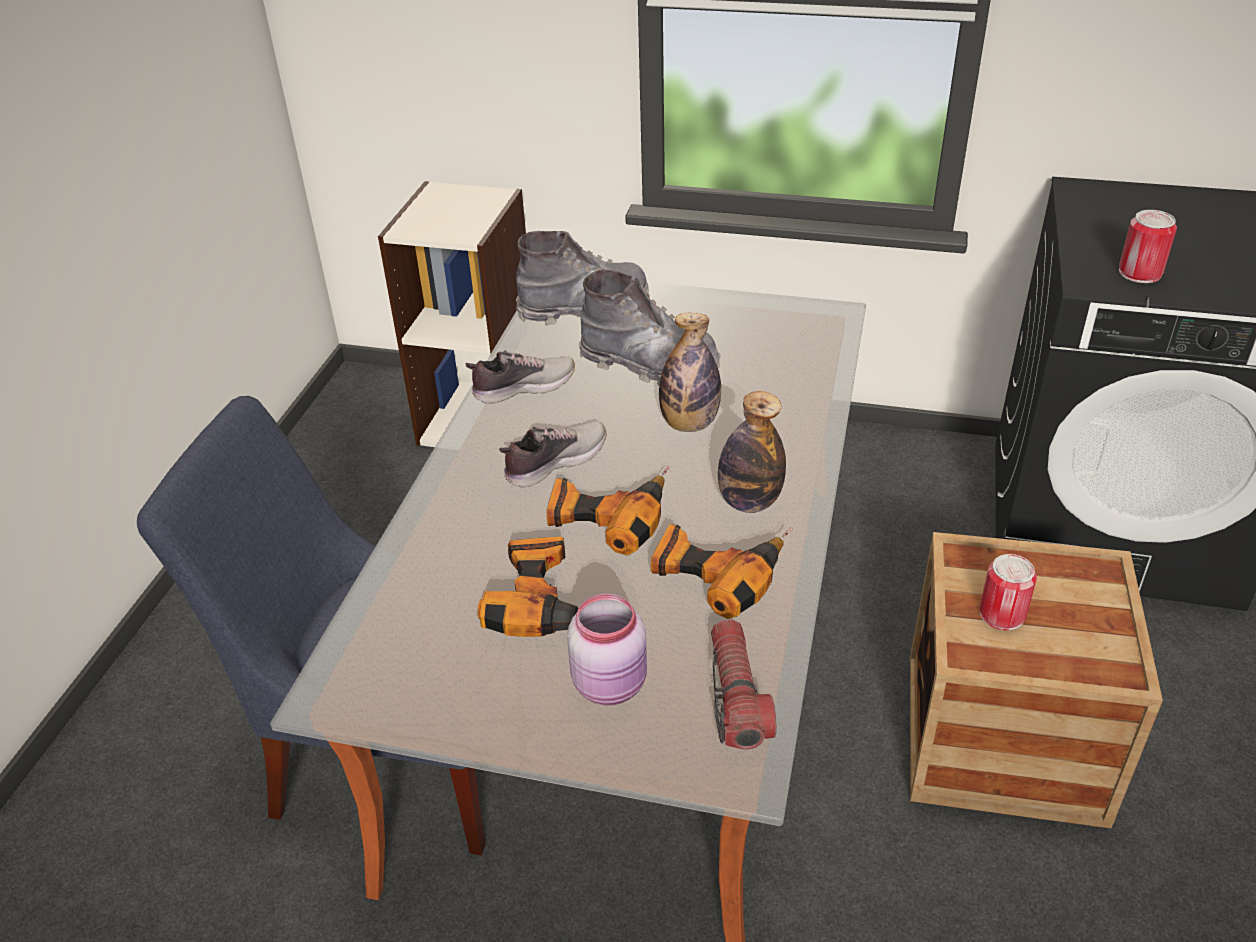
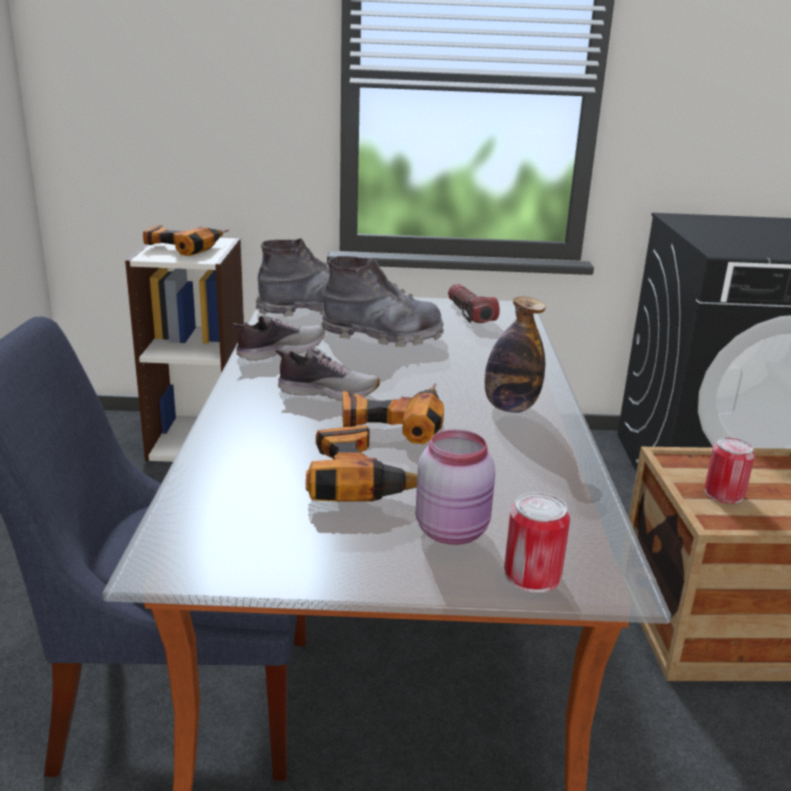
camera: 15 degrees left, 15 degrees down
(554, 462) = (327, 392): shoe -> shoe turned 60 degrees clockwise
(689, 424) = (434, 366): bottle -> none
(717, 570) = (508, 449): power drill -> power drill (184, 247)
(736, 696) = (574, 529): flashlight -> flashlight (469, 314)
(1140, 273) = (751, 247): can -> can (532, 575)

